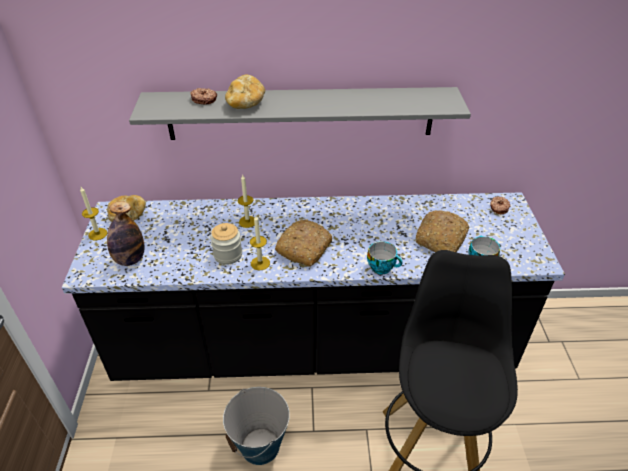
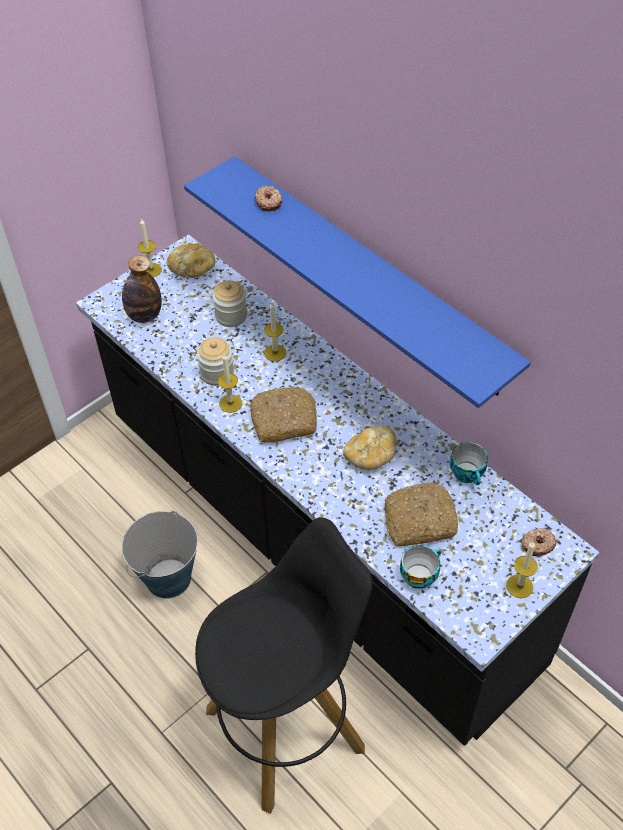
camera: 50 degrees right, 10 degrees up
(192, 222) = (231, 316): none -> jar
(245, 103) = (295, 232): bread -> bread (370, 456)
(300, 113) = (368, 274): grey shelf -> blue shelf
(382, 267) = (322, 498): cup -> cup (468, 474)
(521, 229) = (519, 586): none -> candle

